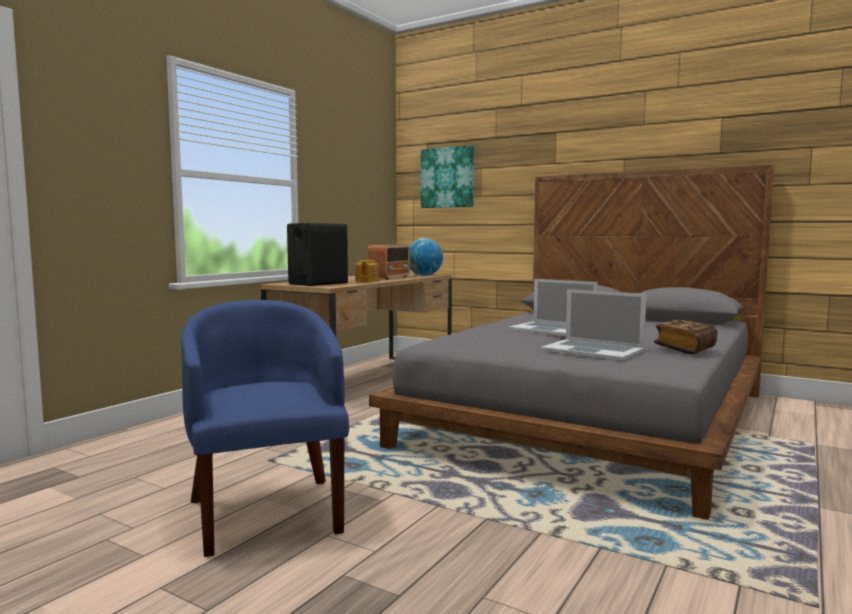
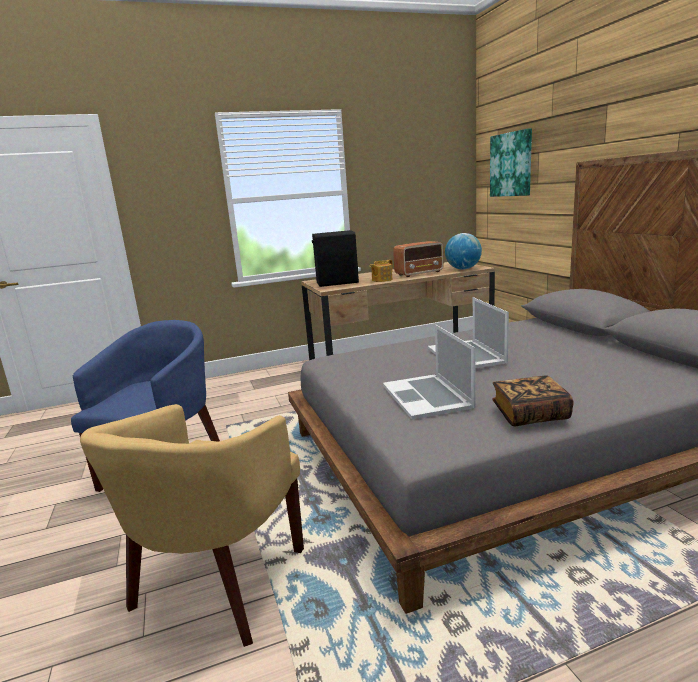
camera: 40 degrees right, 10 degrees up
(541, 563) = (218, 584): none -> yellow armchair

